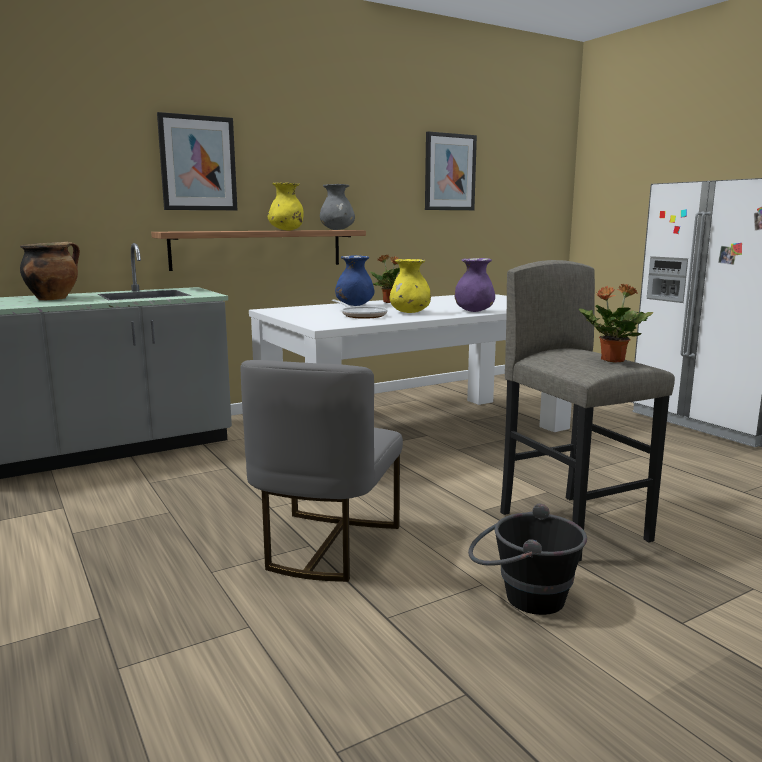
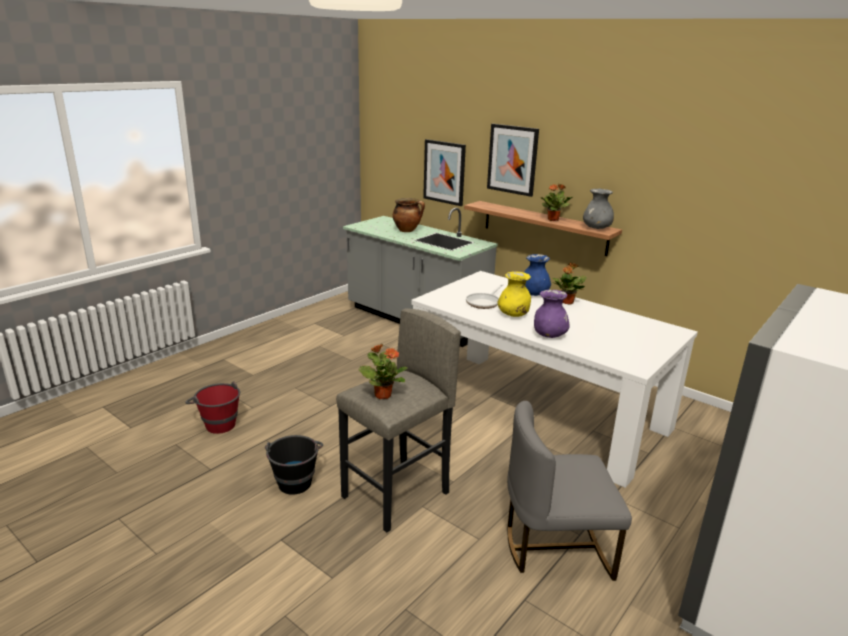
camera: 70 degrees right, 10 degrees up
(279, 679) = (217, 423): none -> red bucket
(286, 230) = (553, 219): yellow vase -> potted plant
(326, 546) = (331, 410): grey chair -> grey chair (556, 547)
(449, 172) = (754, 194): picture -> picture (444, 172)

